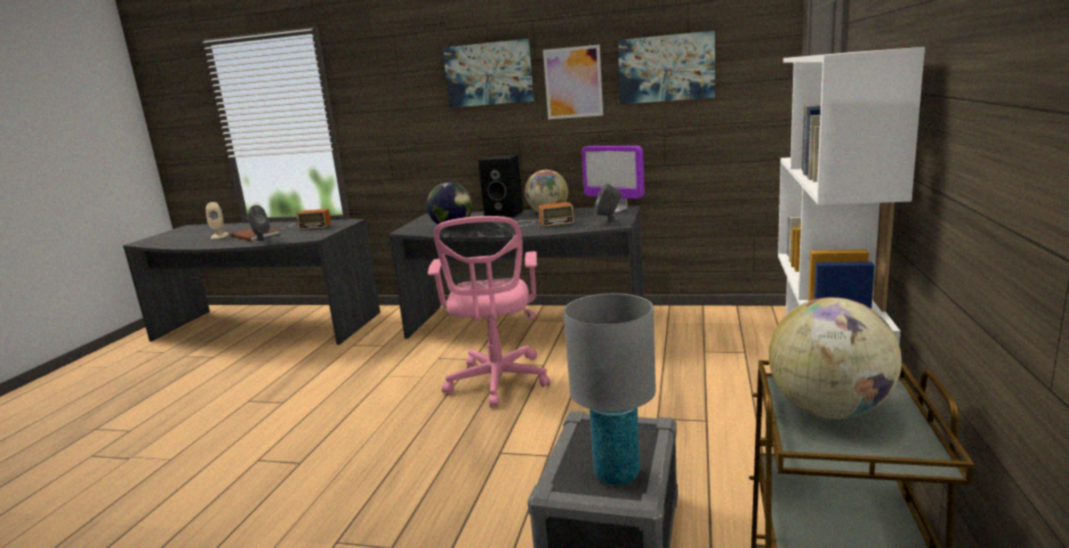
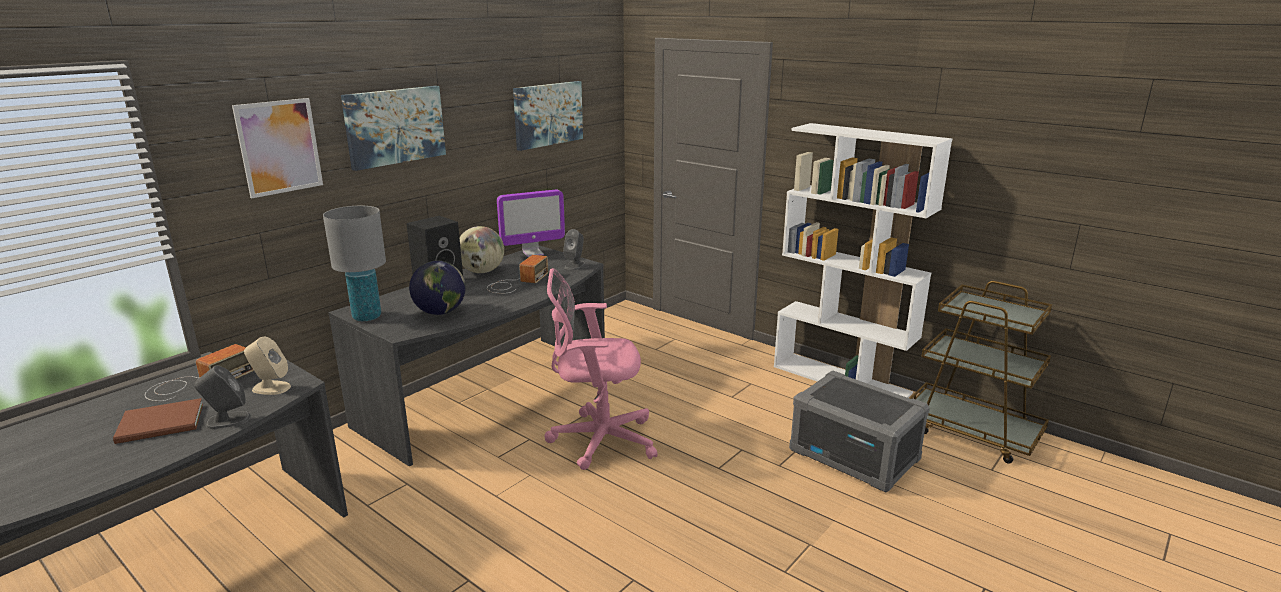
camera: 65 degrees left, 5 degrees up
(219, 236) = (70, 455): beige speaker -> beige speaker (271, 388)
(497, 383) = (598, 439): pink office chair -> pink office chair turned 150 degrees clockwise
(573, 82) = (477, 131): picture -> picture (279, 147)
(616, 473) = (883, 403): grey table lamp -> grey table lamp (366, 317)
(830, 411) = (985, 311): globe -> none

